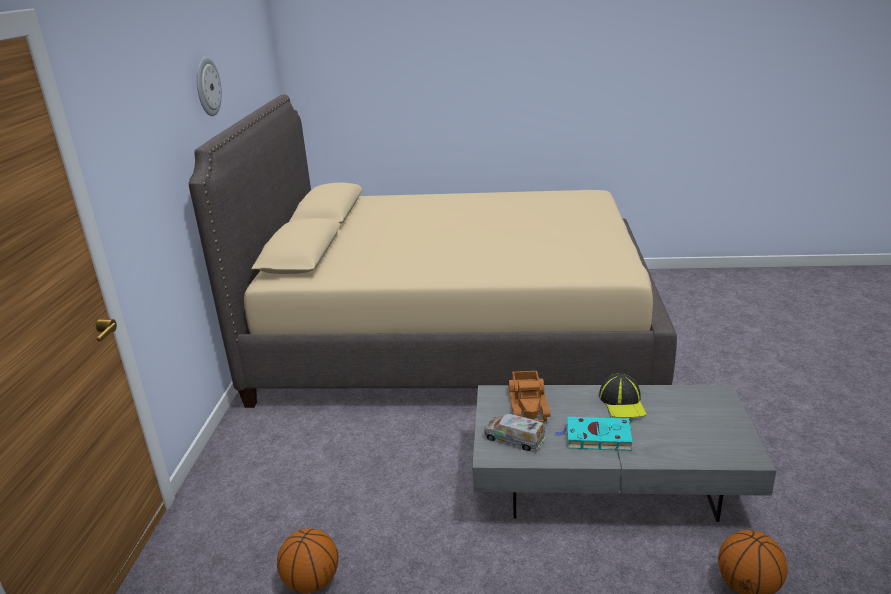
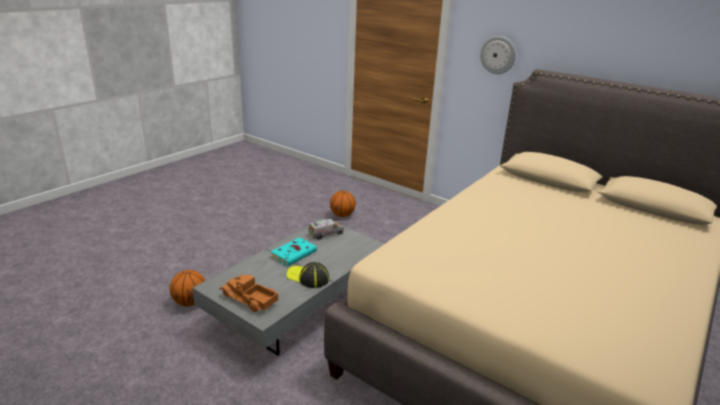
camera: 120 degrees right, 0 degrees up
(207, 87) = (609, 46): wall clock -> wall clock (498, 55)
(529, 404) = (348, 250): toy truck -> toy truck (249, 299)

